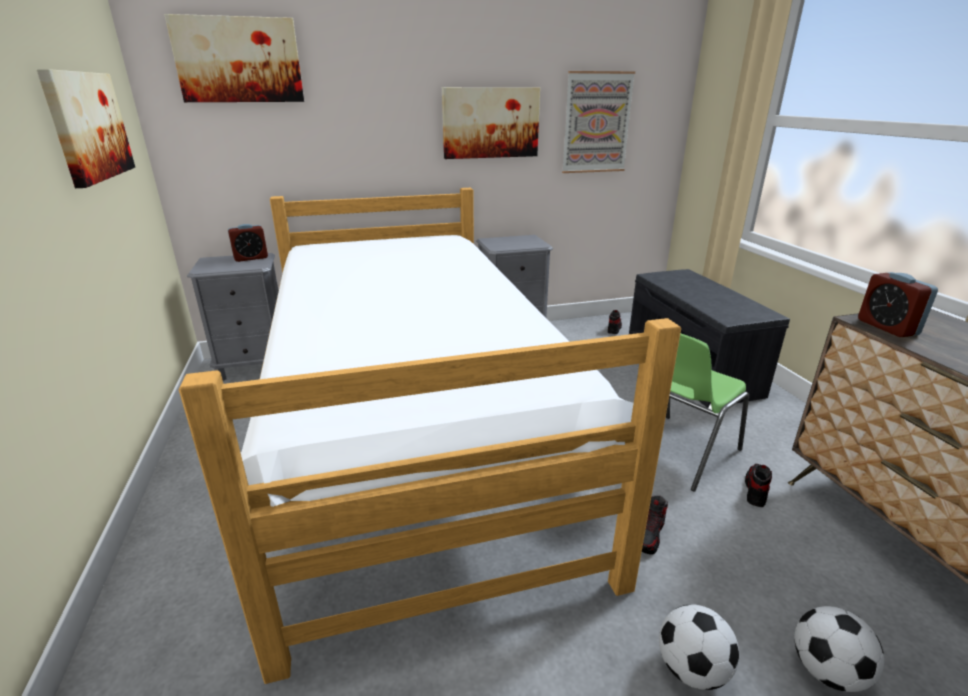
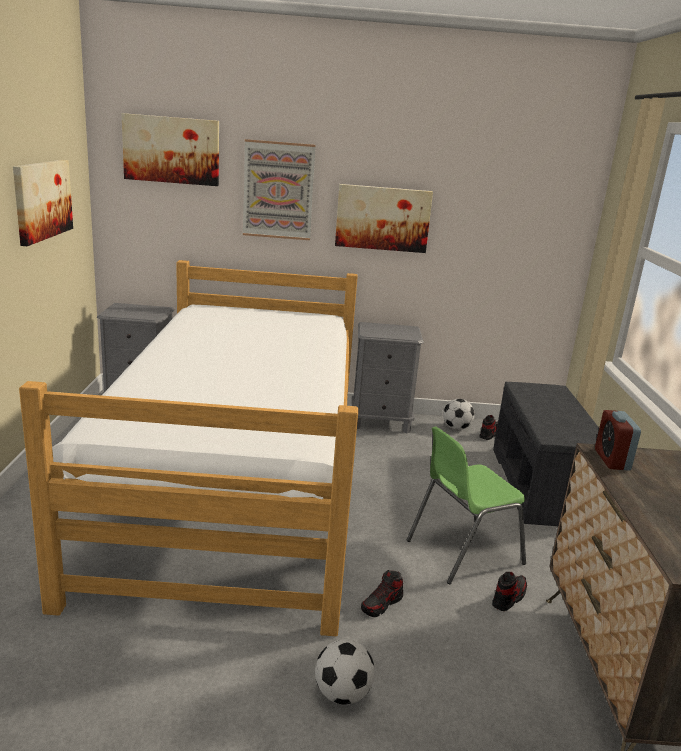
camera: 15 degrees right, 5 degrees down
(251, 258) = (152, 309): alarm clock -> none
(596, 123) = (491, 228): picture -> picture (278, 190)
(827, 671) = (451, 727): football -> football (456, 428)

